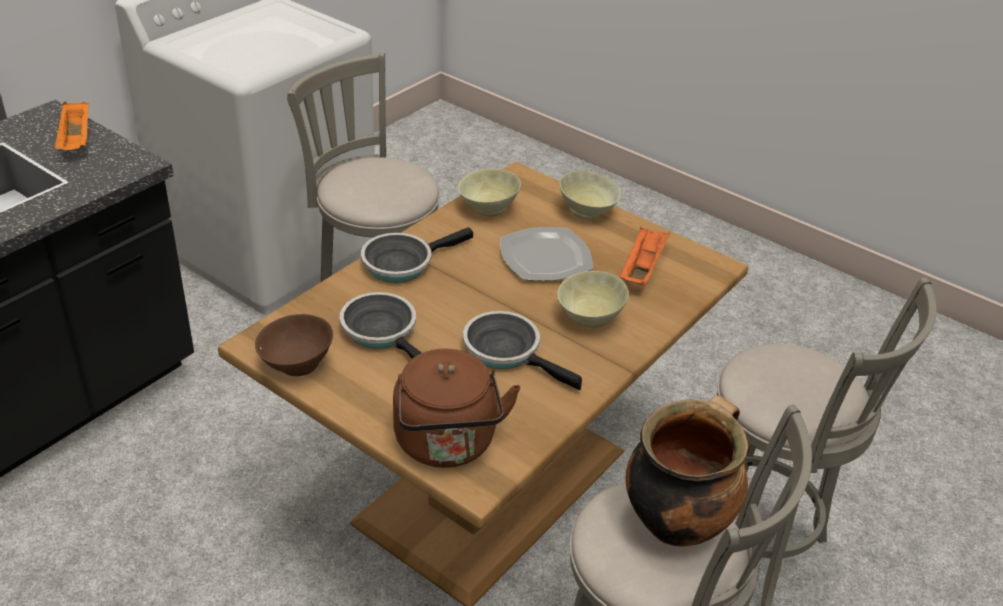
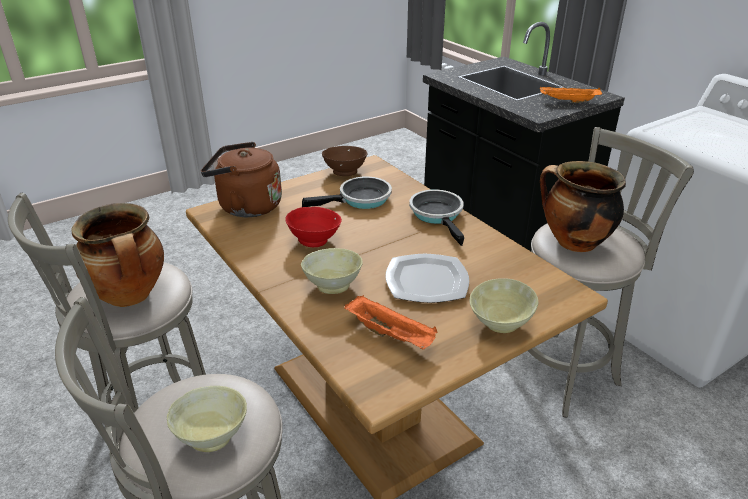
camera: 110 degrees right, 5 degrees down
(391, 190) = (573, 243): none -> cooking pot
(487, 208) = (512, 265): beige bowl -> beige bowl (213, 436)
(507, 351) = (315, 240): frying pan -> red bowl

